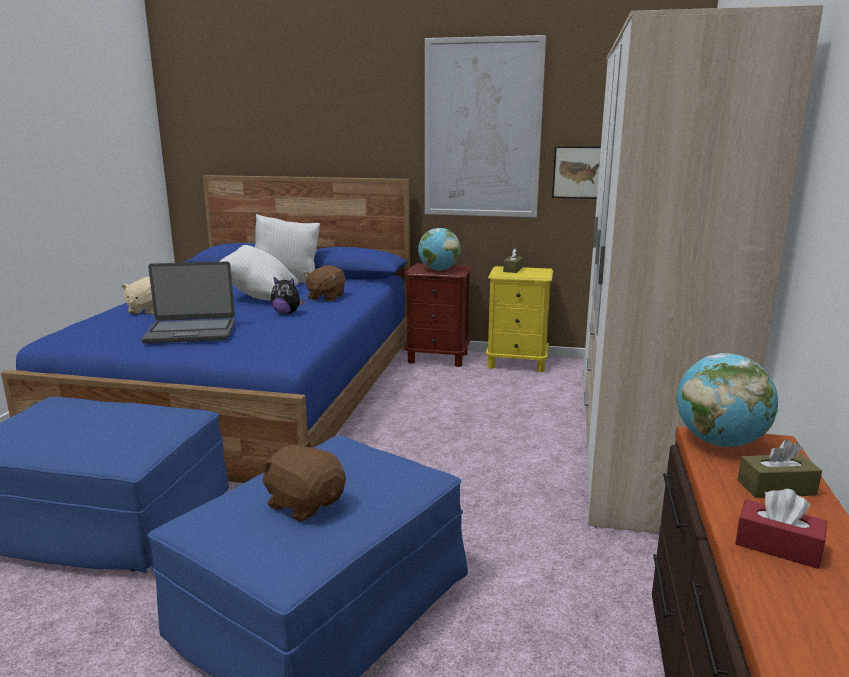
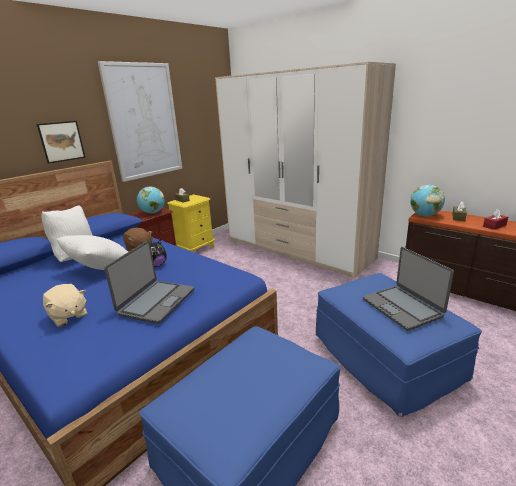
camera: 60 degrees left, 5 degrees up
(305, 503) = (402, 307): brown plush toy -> laptop
(579, 172) = (194, 140): picture -> picture (62, 141)

